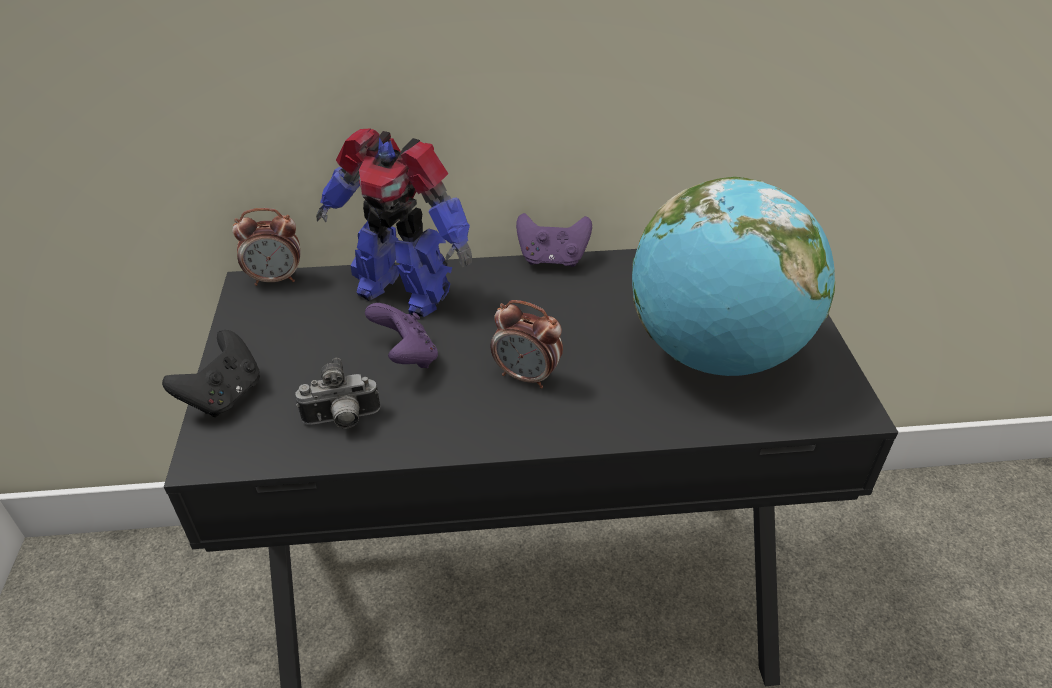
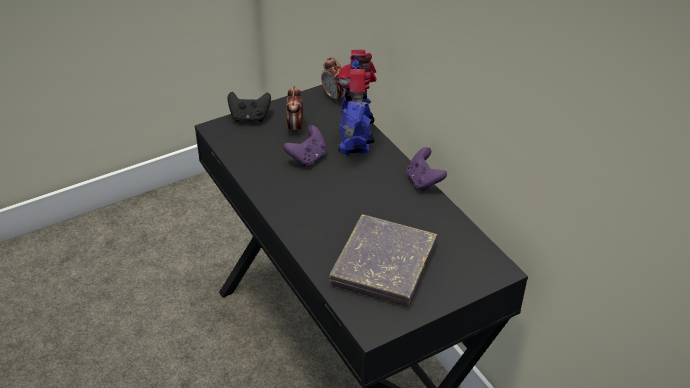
camera: 65 degrees right, 0 degrees up
(342, 420) = (255, 155): camera -> none
(527, 376) = (319, 201): alarm clock -> alarm clock (295, 128)
(715, 353) = (383, 265): globe -> grey book

